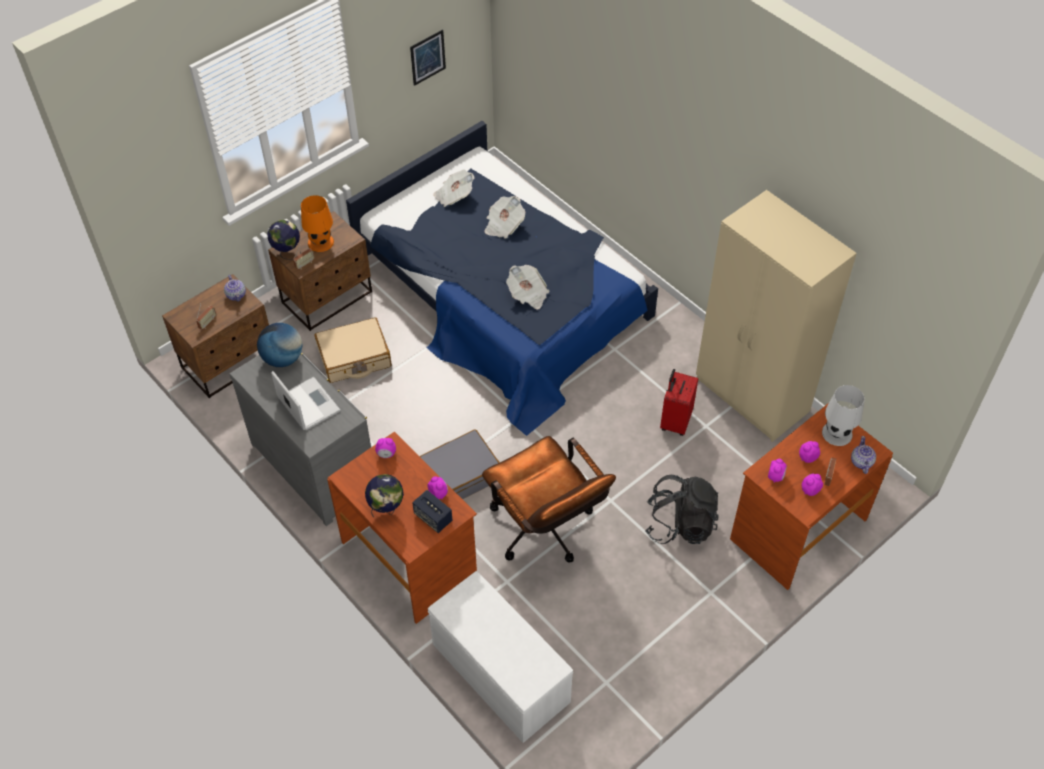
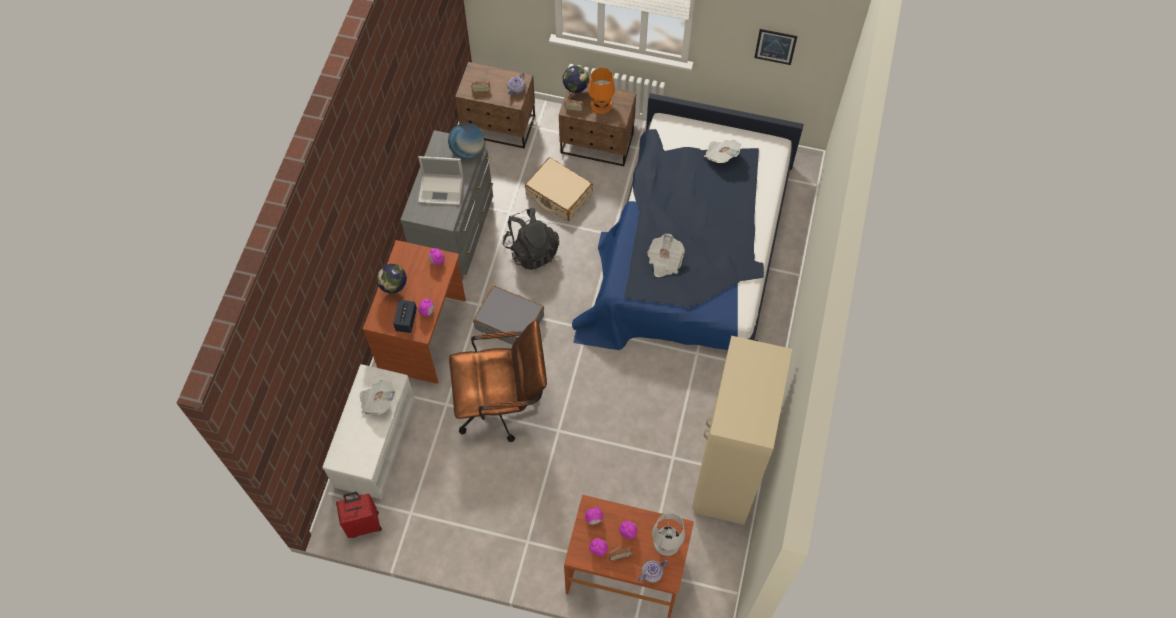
camera: 55 degrees right, 10 degrees up
(308, 403) = (442, 189): laptop -> laptop turned 75 degrees clockwise
(503, 225) = (718, 205): newspaper -> newspaper (378, 401)
(546, 531) = (502, 404): brown office chair -> brown office chair turned 120 degrees counterclockwise
(675, 421) = (660, 433): red suitcase -> red suitcase (364, 524)
(680, 524) = (571, 488): black backpack -> black backpack (531, 250)

